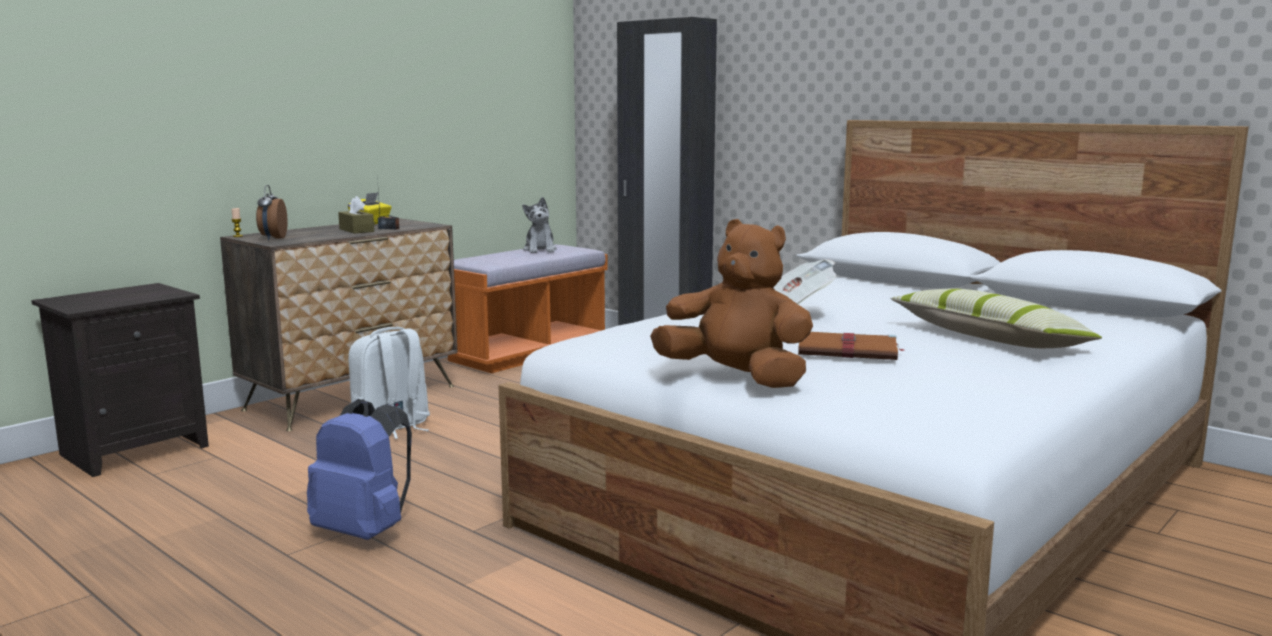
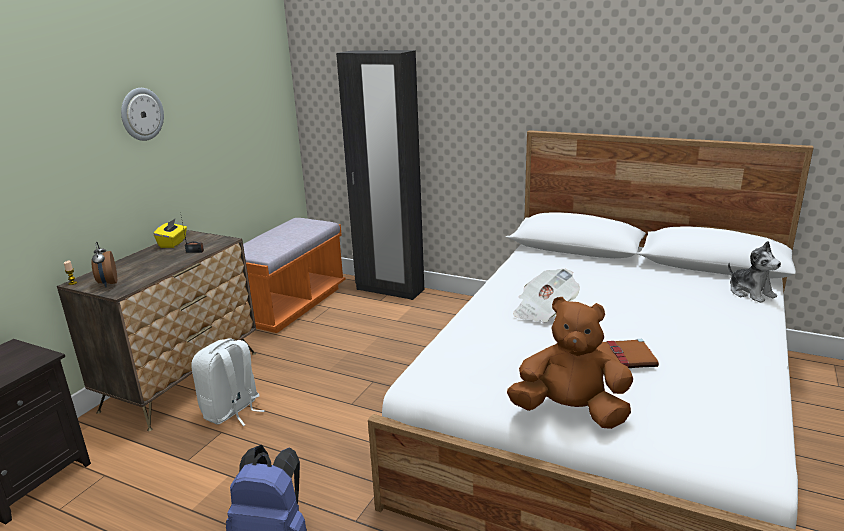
camera: 15 degrees left, 10 degrees up
(356, 230) = (170, 258): brown tissue box -> none
(360, 65) = (141, 114): none -> wall clock
(540, 250) = (292, 229): plush toy -> plush toy (750, 293)
(989, 339) = (688, 323): pillow -> none

